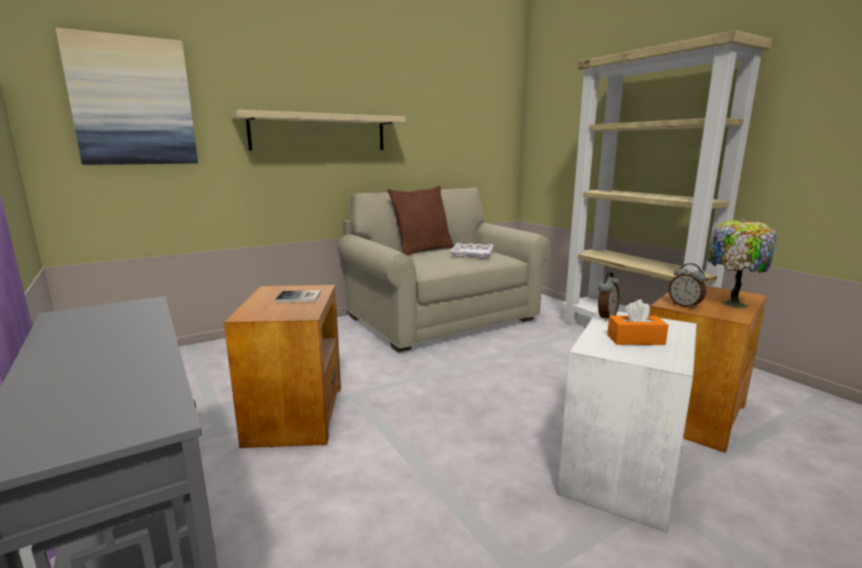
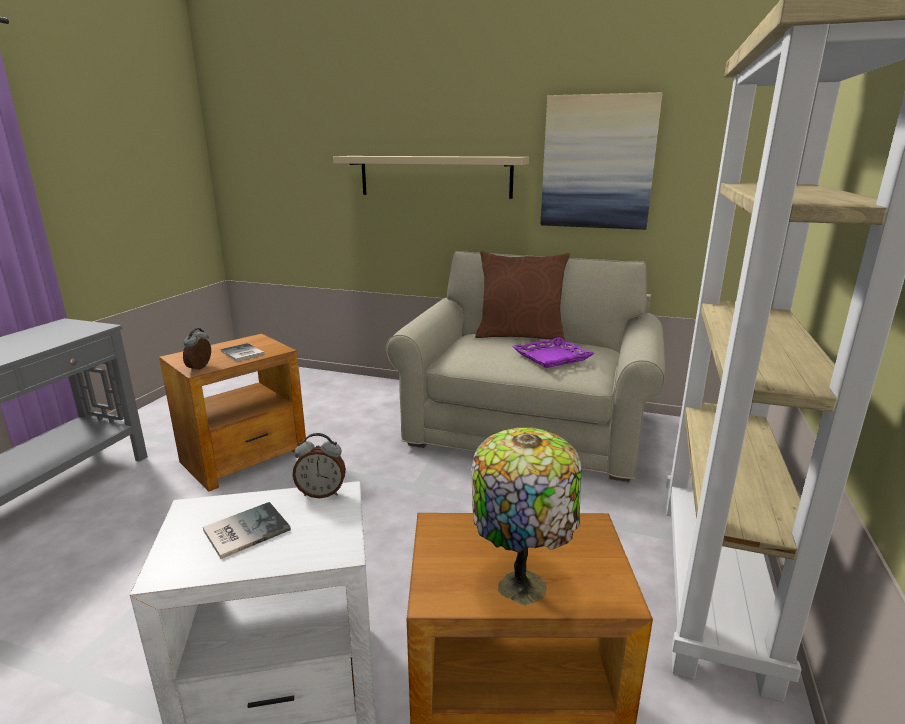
camera: 50 degrees right, 5 degrees up
(133, 102) = (277, 150): picture -> picture (598, 163)
(472, 253) = (552, 357): white tray -> purple tray
(635, 340) = (244, 530): orange tissue box -> book
(685, 305) = (451, 540): alarm clock -> alarm clock (200, 368)

